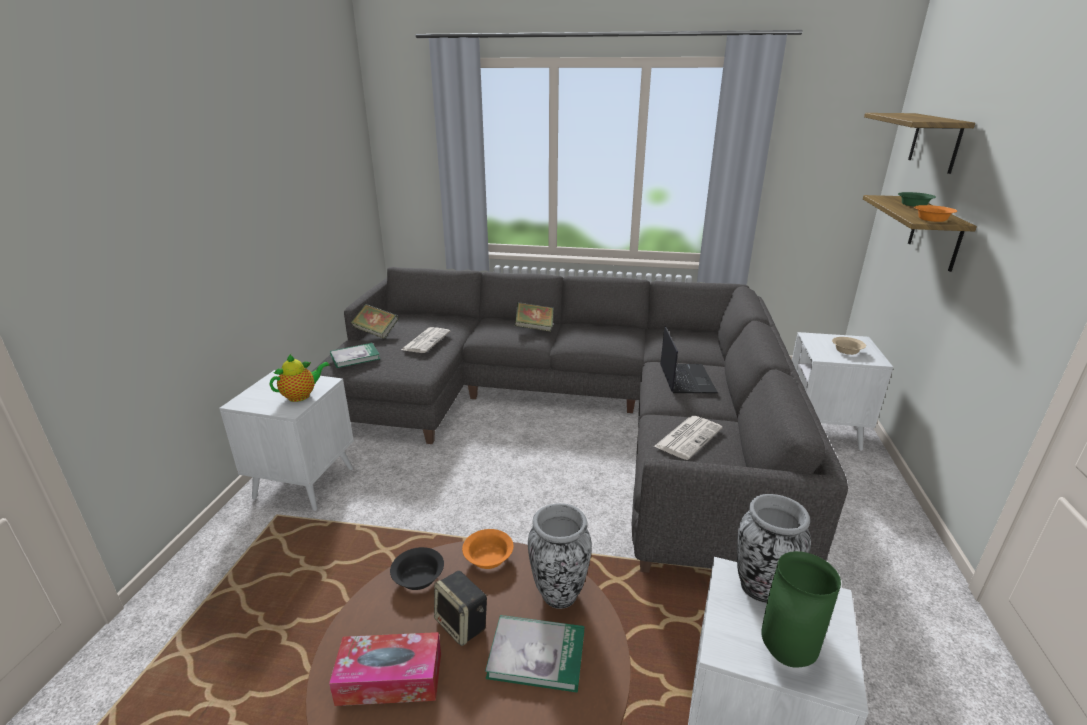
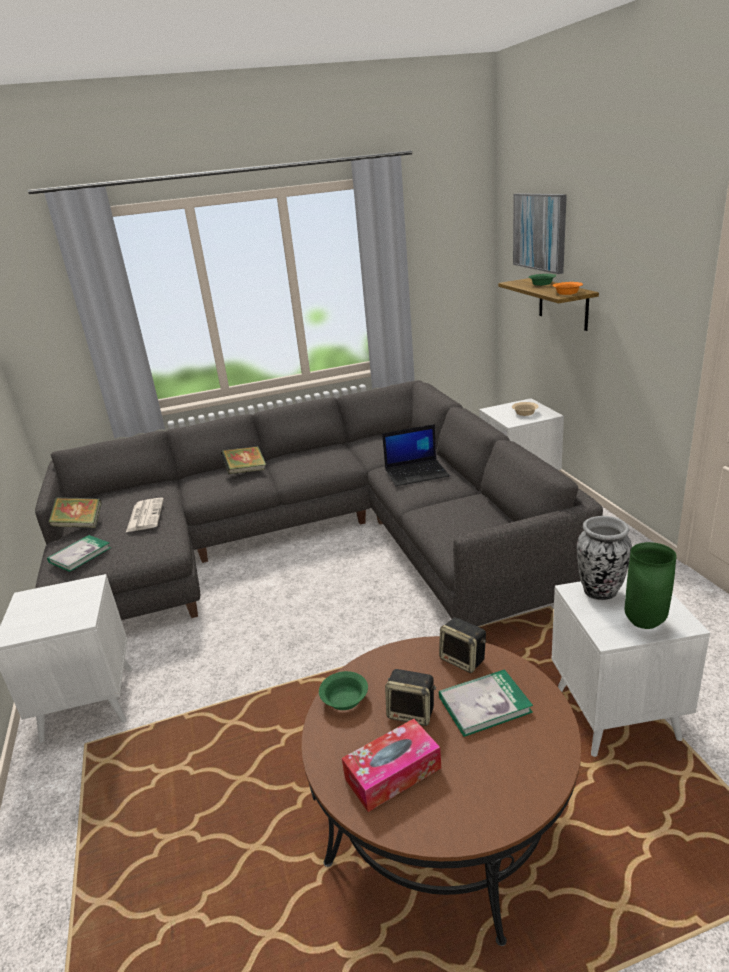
camera: 25 degrees left, 0 degrees up
(301, 396) = (78, 604): teapot -> none
(418, 577) = (343, 699): black bowl -> green bowl
(488, 556) = (386, 660): orange bowl -> none
(559, 593) = (464, 660): vase -> speaker
(686, 379) = (417, 473): laptop -> laptop turned 105 degrees clockwise
(688, 437) = (456, 516): newspaper -> none
(935, 142) = (540, 232): shelf -> picture

